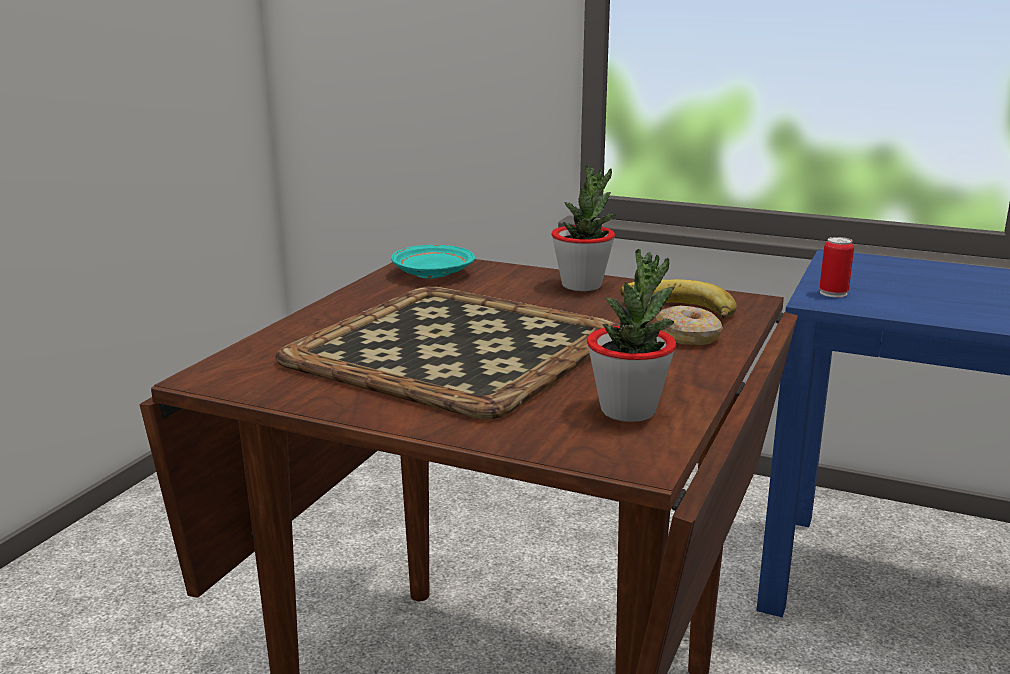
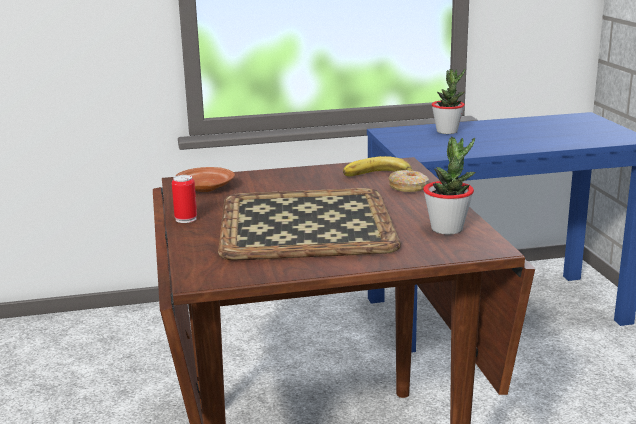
camera: 35 degrees left, 0 degrees up
(432, 273) = (204, 188): turquoise plate -> brown plate
(582, 285) = (305, 174): potted plant -> potted plant (447, 131)
(833, 293) = (413, 151): can -> can (186, 219)

